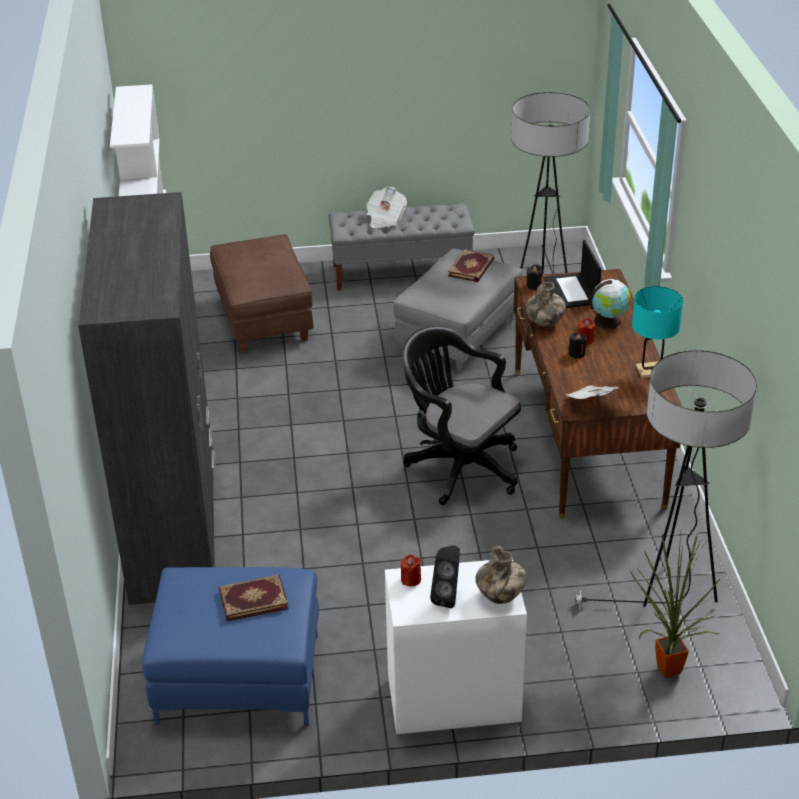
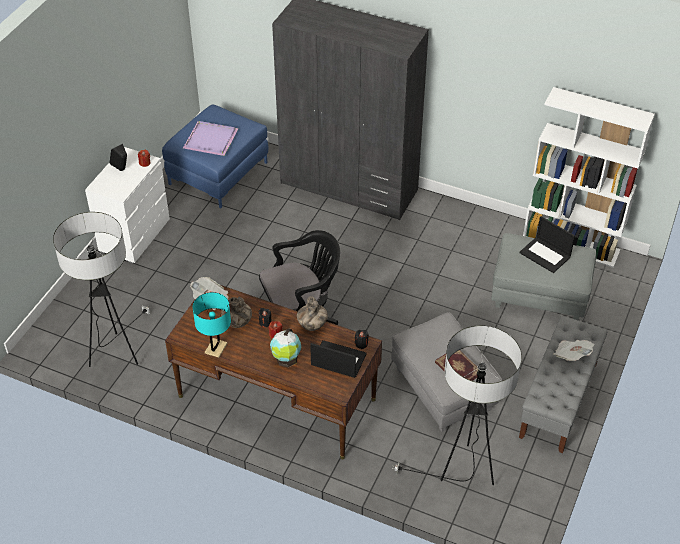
camera: 120 degrees right, 10 degrees up
(252, 264) = (545, 255): none -> laptop
(253, 599) = (211, 140): book -> purple tray
(264, 319) = (539, 296): brown ottoman -> grey ottoman
(500, 596) = (104, 186): vase -> vase (237, 323)
(664, 670) = (74, 320): potted plant -> none

